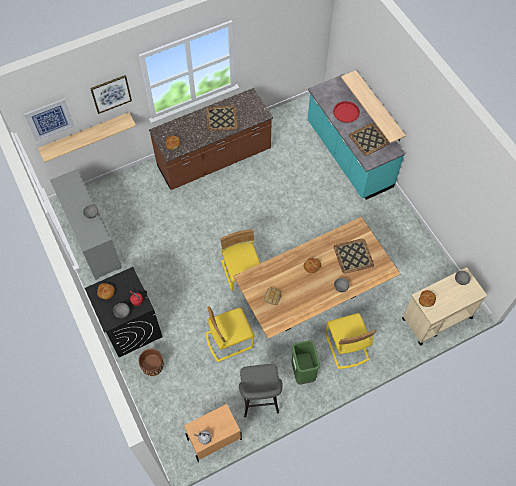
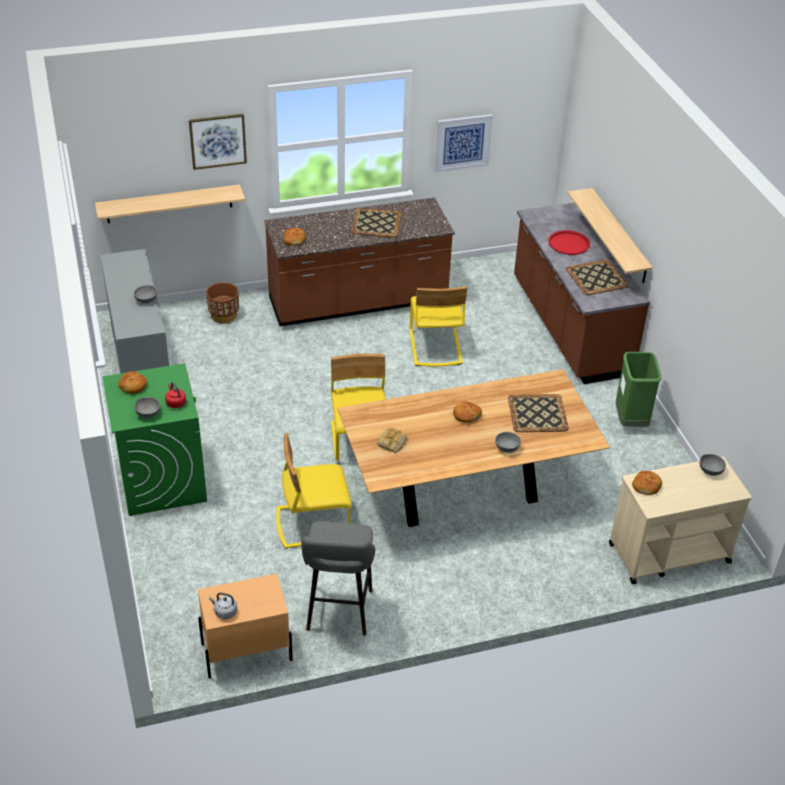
camera: 10 degrees right, 20 degrees down
(49, 119) = (120, 155): picture -> picture (463, 142)
(130, 326) = (161, 479): black washing machine -> green washing machine
(153, 367) = (178, 537): brown planter -> brown planter (224, 316)
(303, 372) = (422, 587): green trash can -> green trash can (630, 421)
(346, 347) = (505, 566): yellow chair -> yellow chair (434, 348)
(348, 155) = (569, 327): turquoise counter -> brown counter

